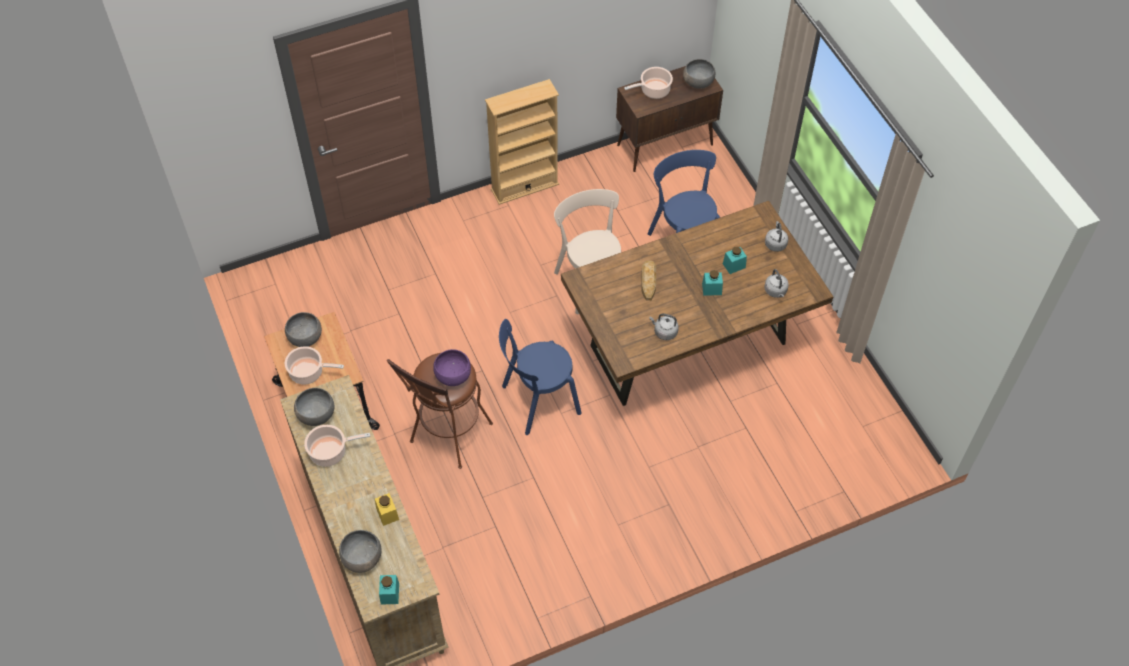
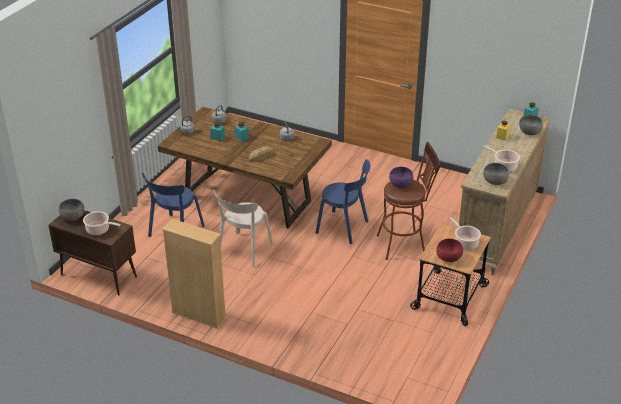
camera: 130 degrees left, 20 degrees down
(305, 337) = (448, 258): grey bowl -> red bowl

